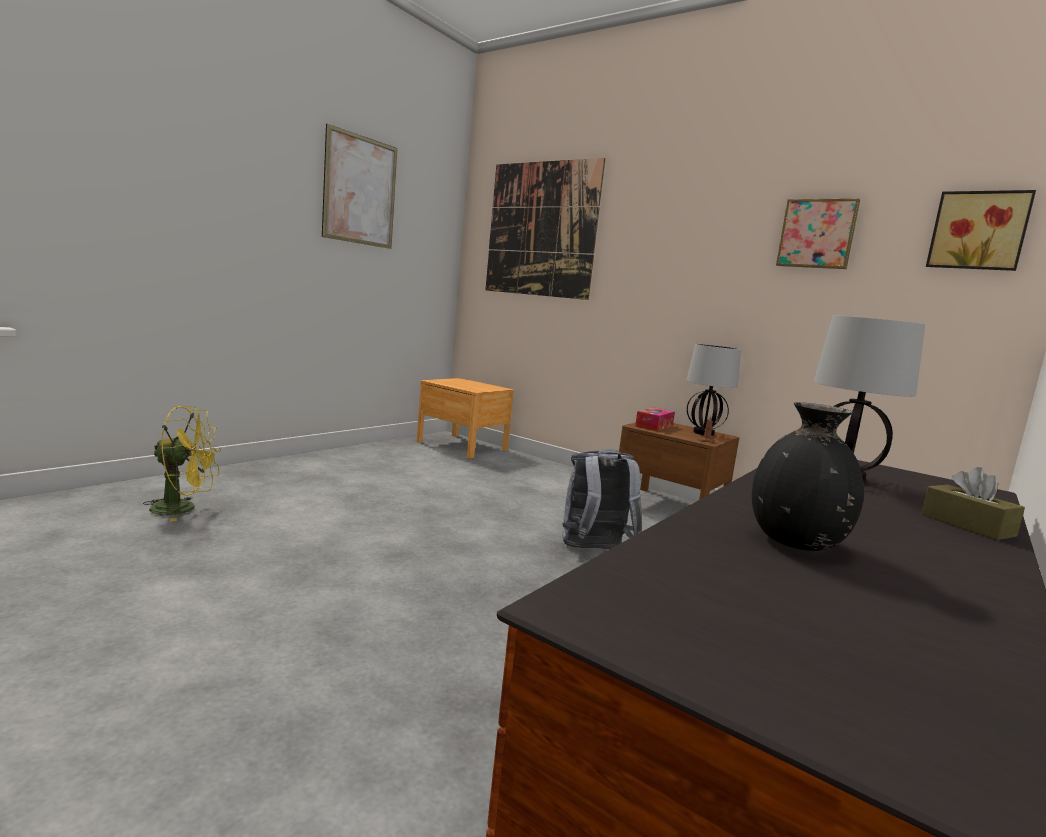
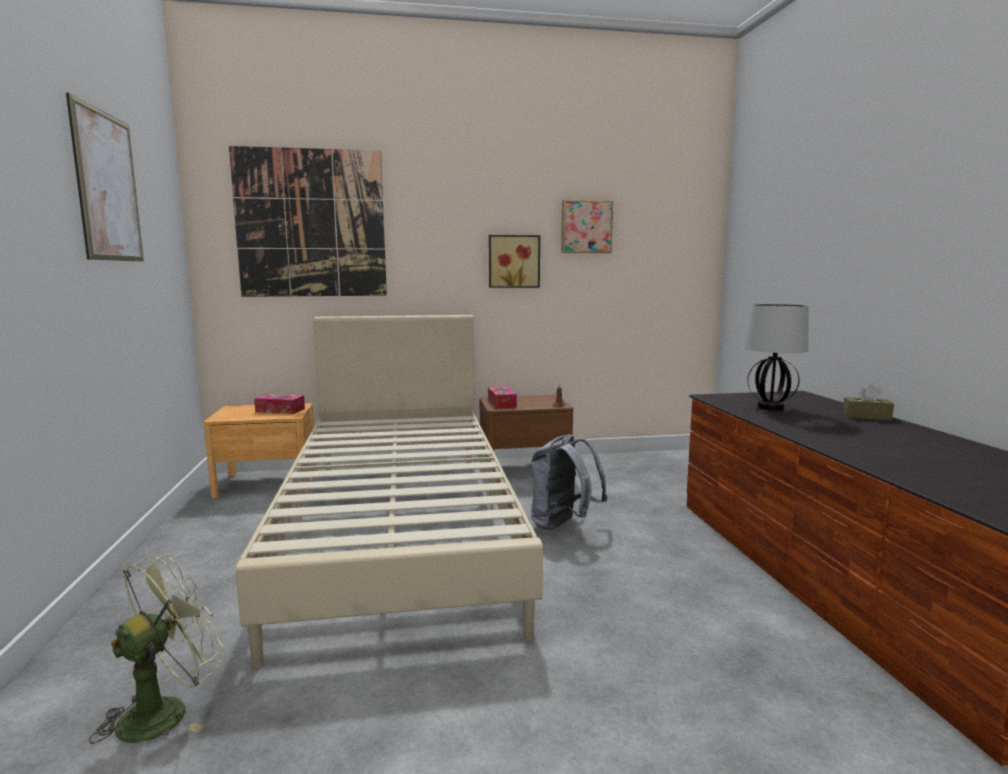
camera: 45 degrees left, 0 degrees up
(183, 509) = (166, 711): yellow fan -> green fan
(470, 498) = (399, 529): none -> beige bed
(479, 387) = (280, 410): none -> tissue box
(703, 433) = (537, 399): table lamp -> none
(795, 542) = (904, 454): black vase -> none
(978, 231) = (681, 224): picture -> picture (513, 261)

